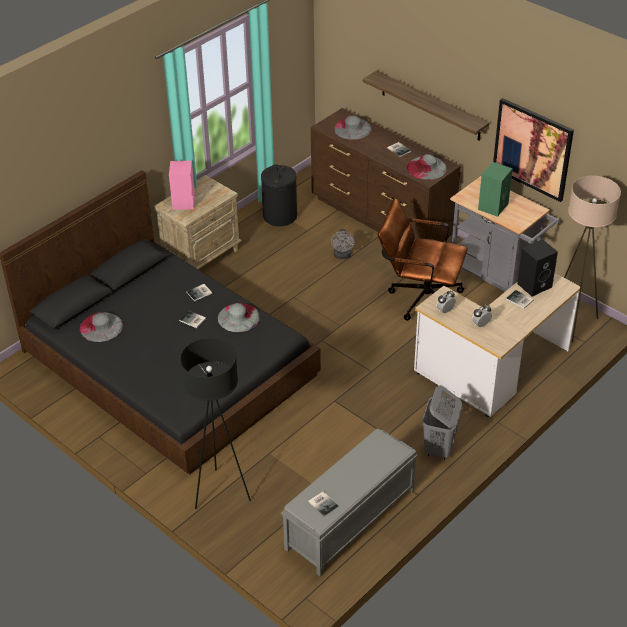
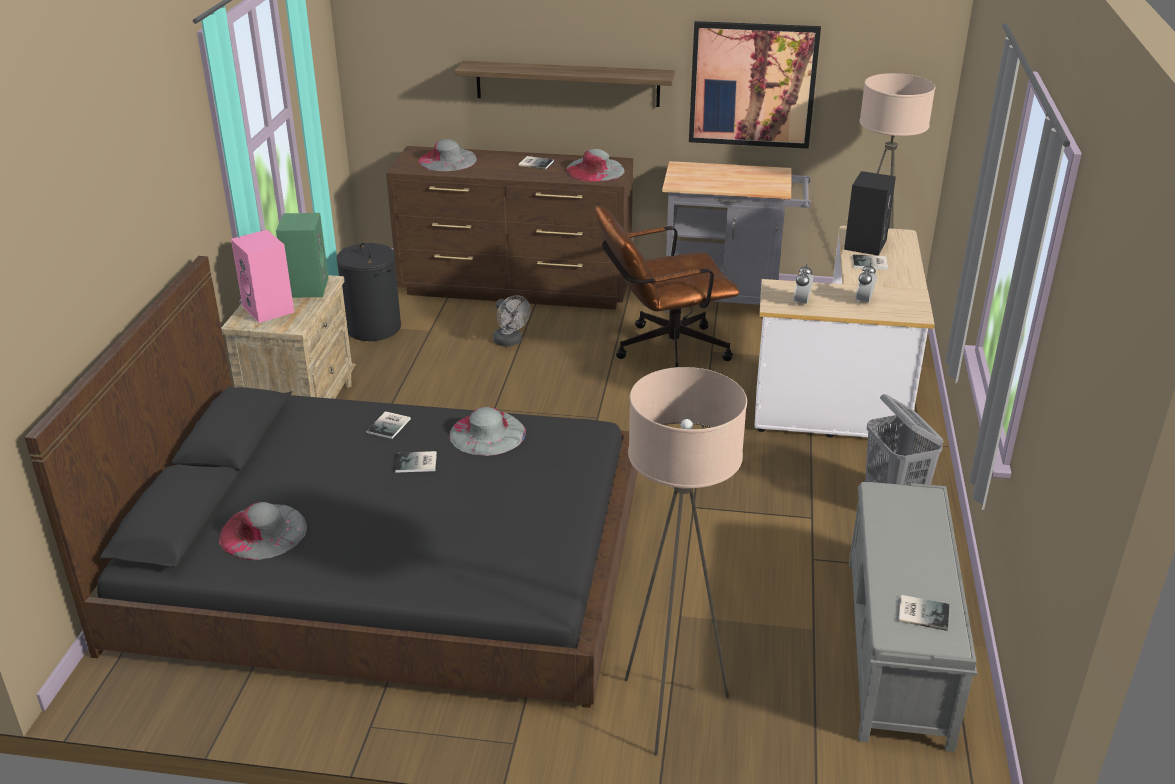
camera: 35 degrees left, 10 degrees down
(220, 493) = (670, 709): black floor lamp -> beige floor lamp
(493, 206) = (723, 182): green speaker -> green speaker (306, 287)

